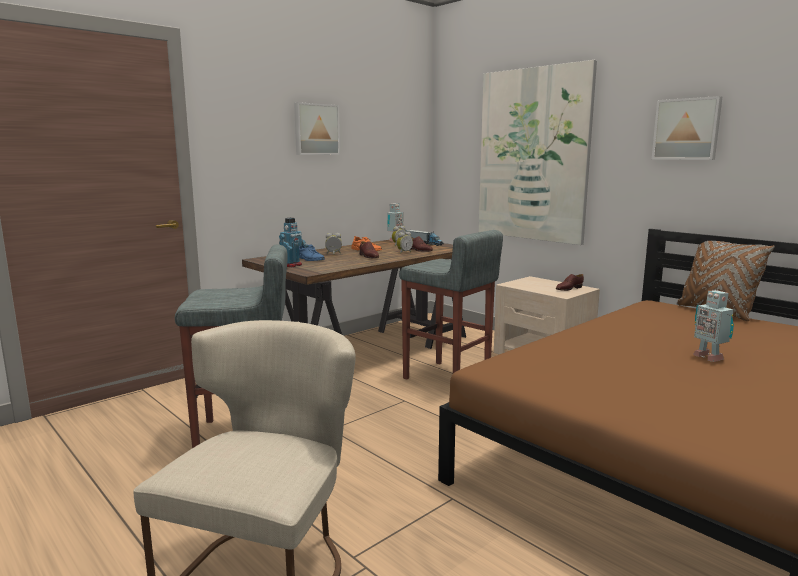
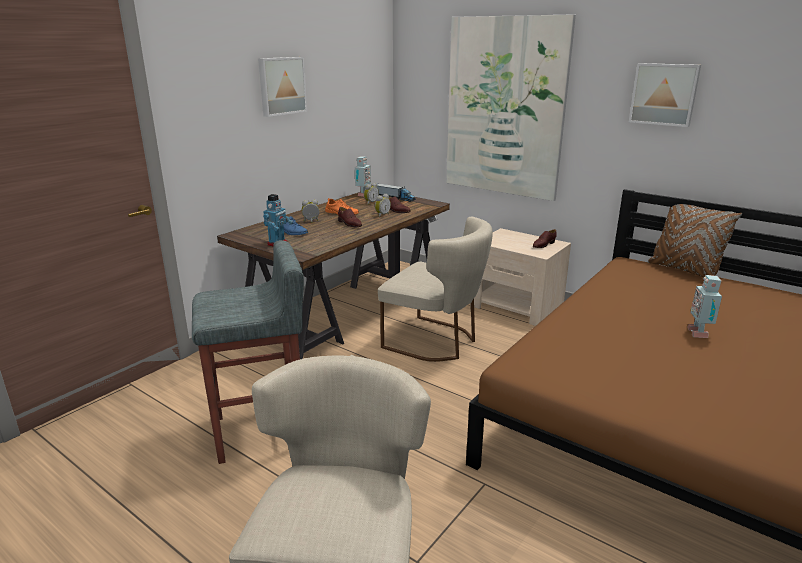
camera: 10 degrees left, 10 degrees up
(447, 378) = (436, 342): grey stool -> beige chair
(708, 357) = (699, 333): toy robot -> toy robot turned 45 degrees clockwise

